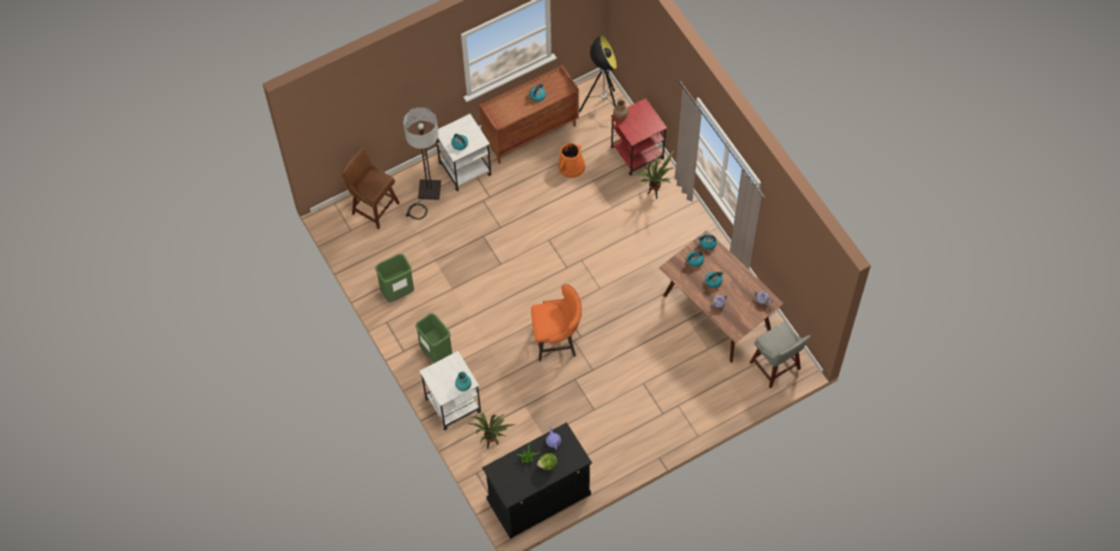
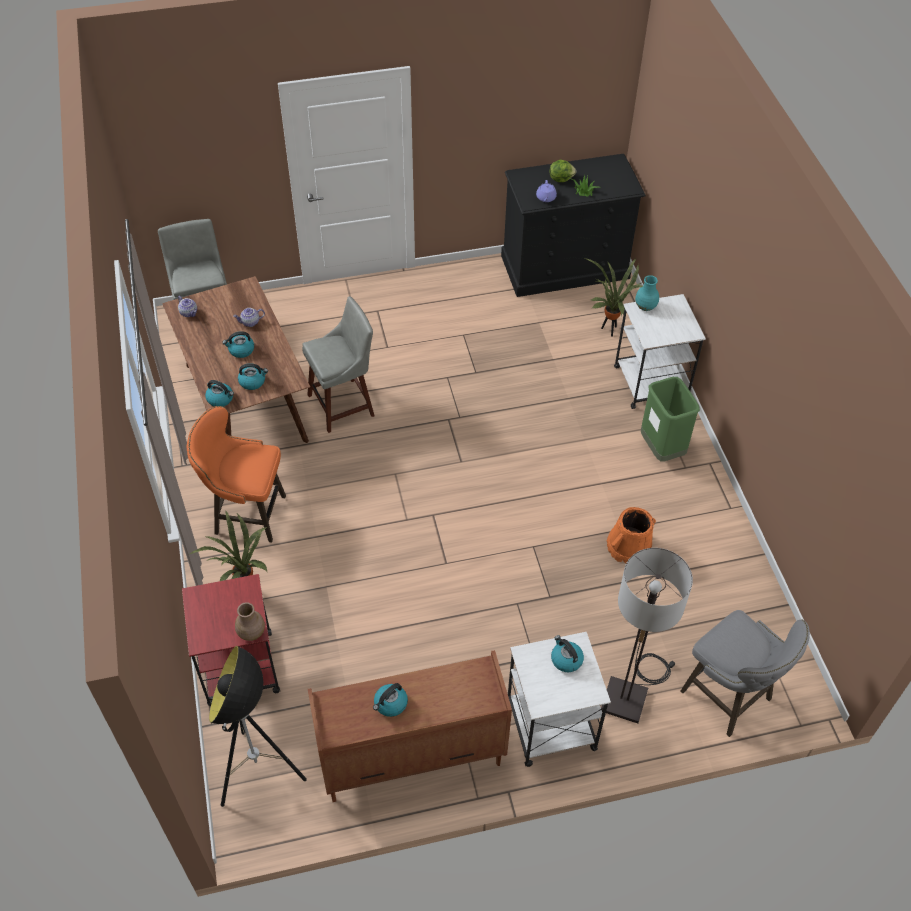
camera: 165 degrees left, 10 degrees down
(373, 207) = (729, 698): brown chair -> grey stool
(397, 292) = (706, 545): green trash can -> none
(557, 342) = (483, 421): orange stool -> orange stool (246, 514)
(571, 167) = (362, 675): orange bucket -> orange bucket (628, 546)
(652, 329) = (344, 404): none -> grey chair

